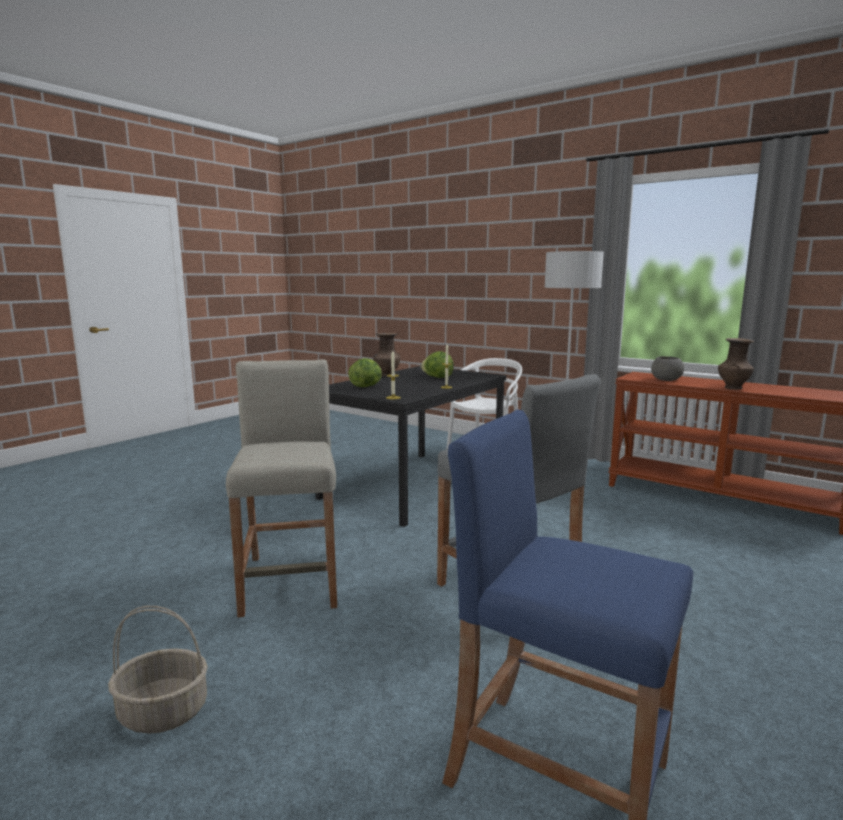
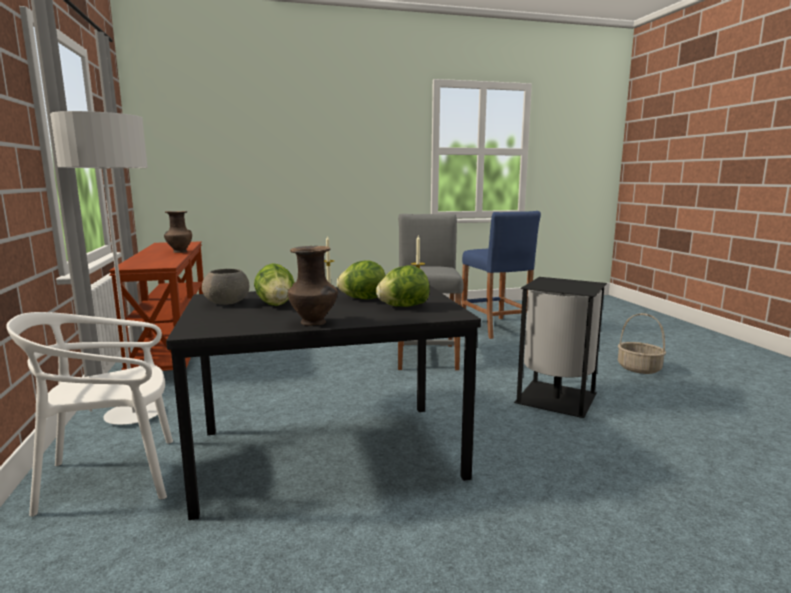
camera: 140 degrees left, 0 degrees up
(291, 581) = (554, 398): beige stool -> black trash can
(404, 386) = (363, 299): none -> lettuce
(666, 380) = (162, 260): grey bowl -> grey bowl (228, 303)

